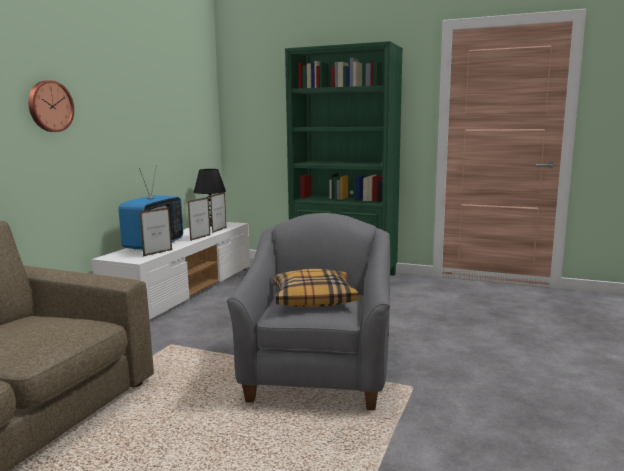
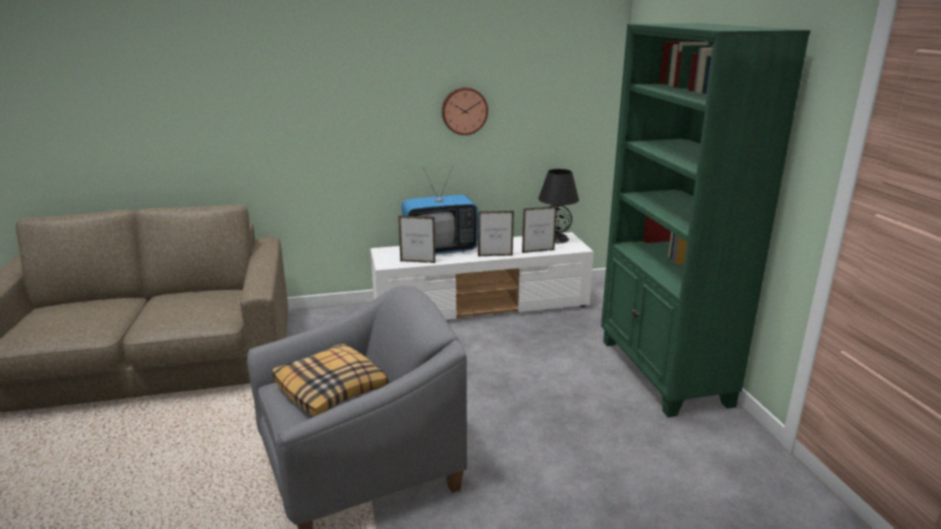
camera: 55 degrees right, 10 degrees up
(49, 106) = (335, 98): wall clock -> wall clock (464, 111)

